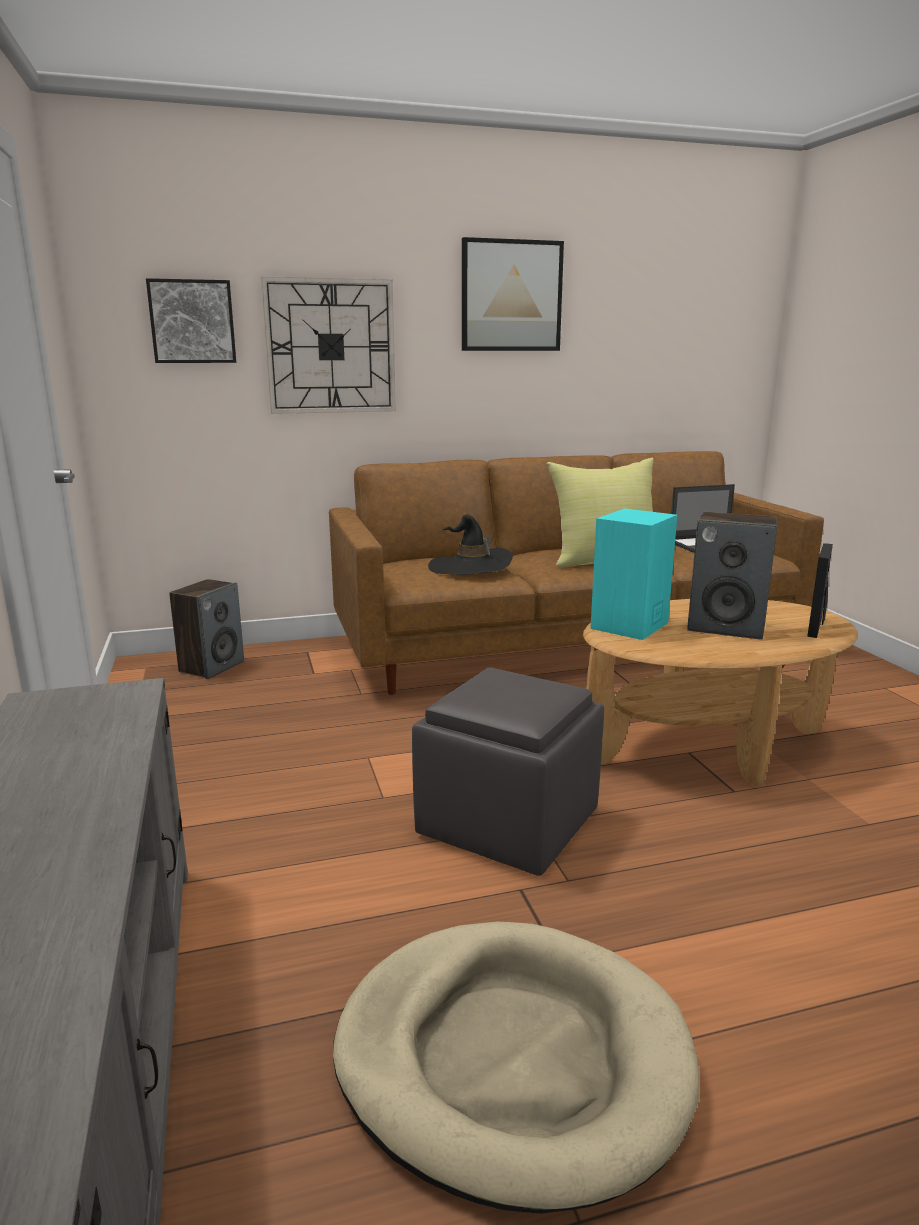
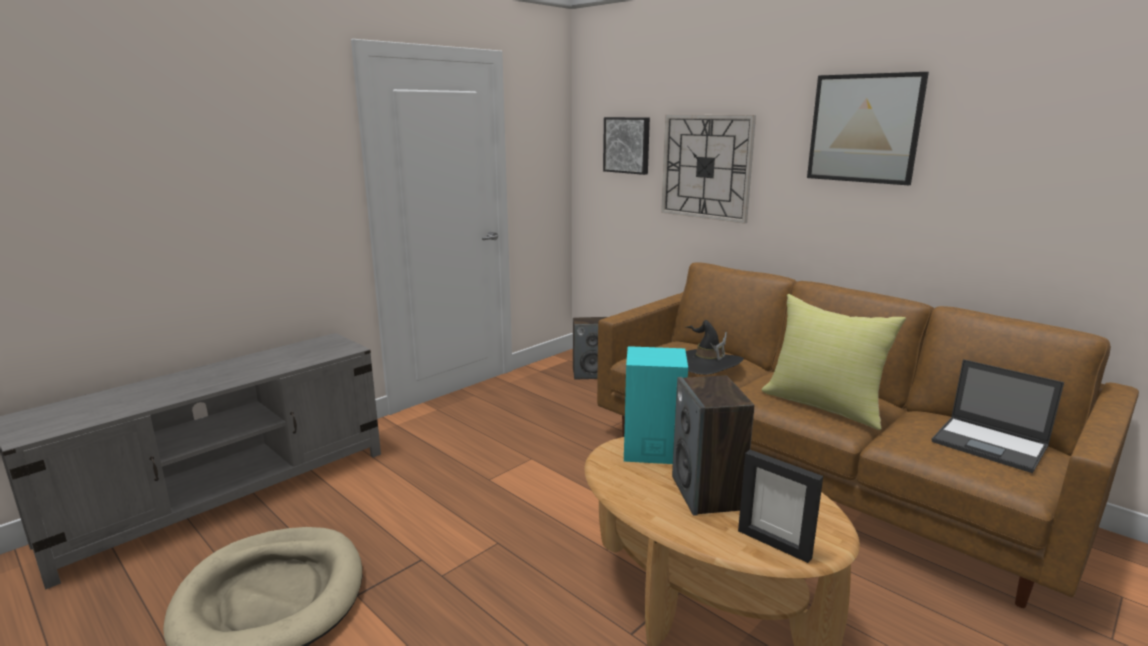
camera: 60 degrees right, 0 degrees up
(507, 822) = (493, 532): grey ottoman -> none
(816, 627) = (774, 543): picture frame -> picture frame turned 135 degrees counterclockwise

